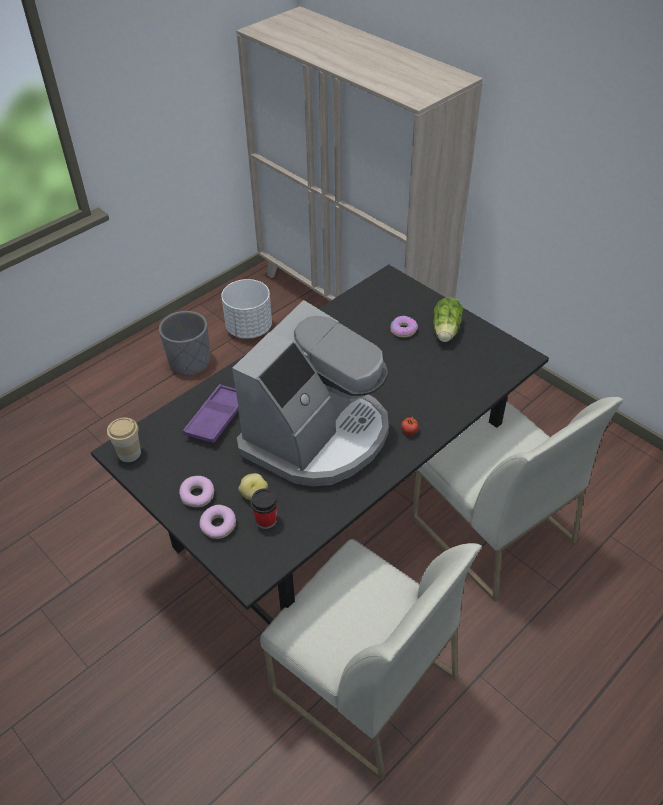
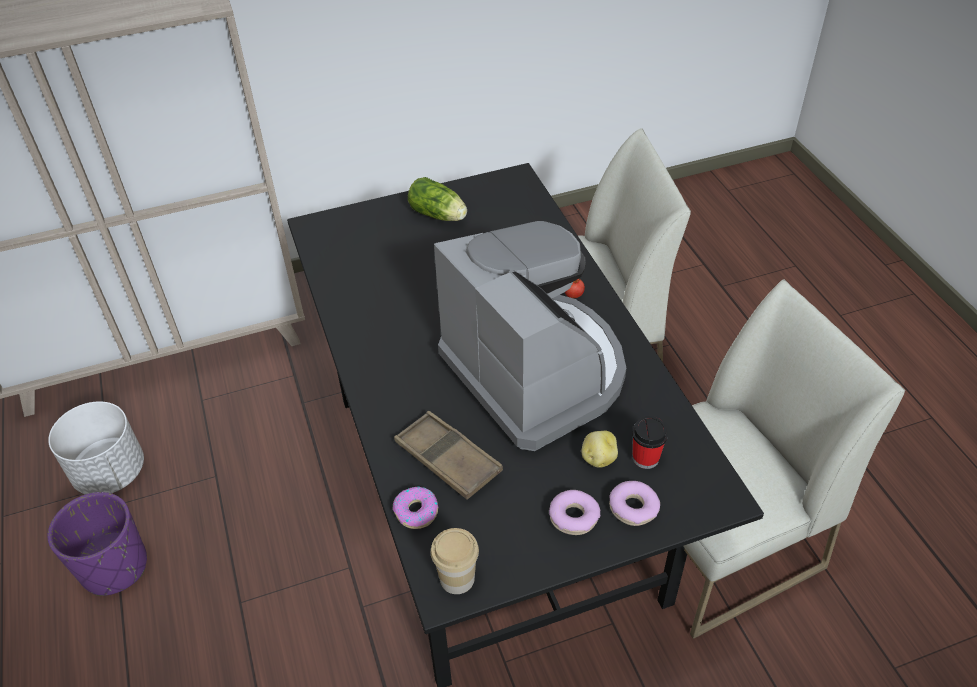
camera: 65 degrees left, 0 degrees up
(189, 362) = (114, 567): grey planter -> purple planter
(217, 417) = (447, 459): purple tray -> brown tray
(403, 330) = (412, 245): donut -> donut (416, 511)

